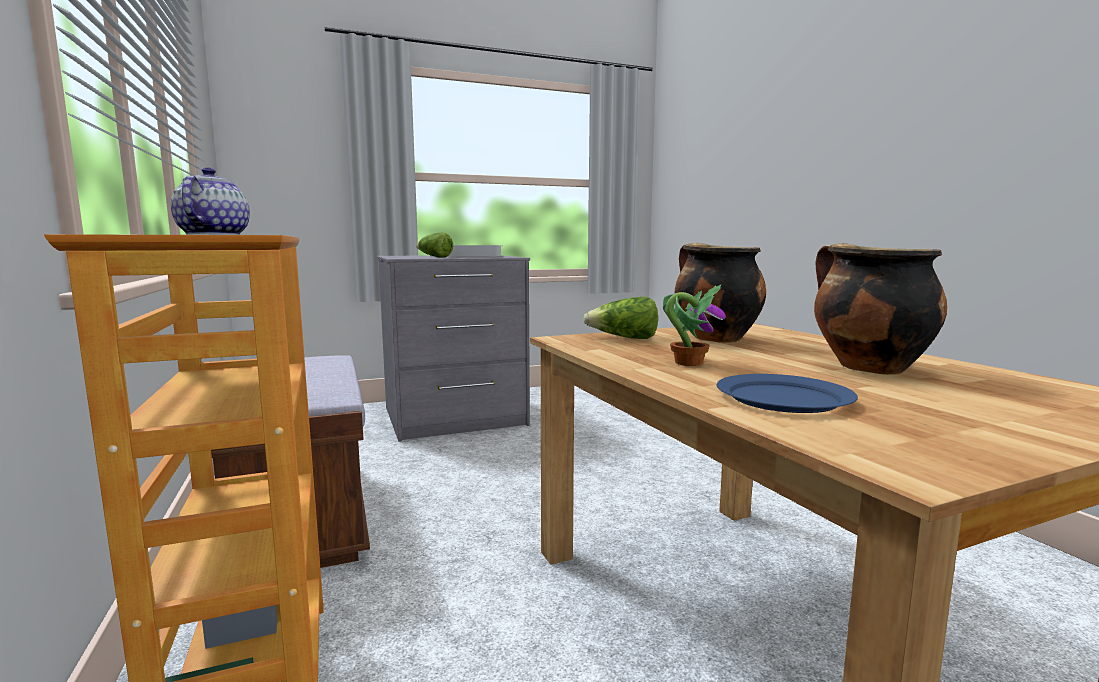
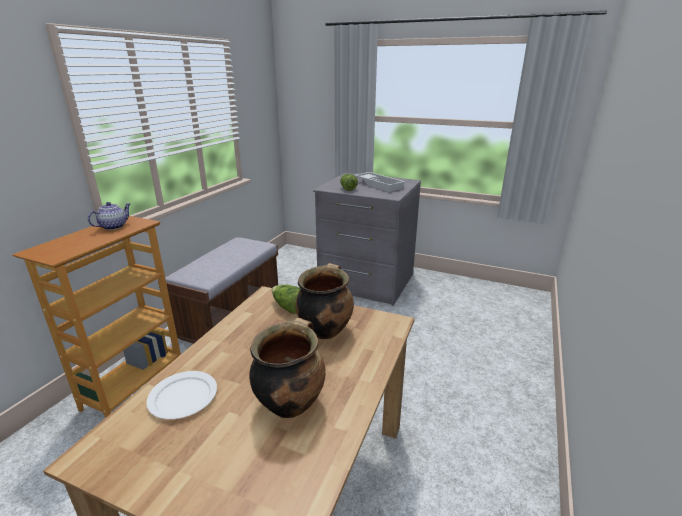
camera: 45 degrees right, 15 degrees up
(688, 363) = (241, 347): potted plant -> none
(784, 398) = (183, 397): blue plate -> white plate

